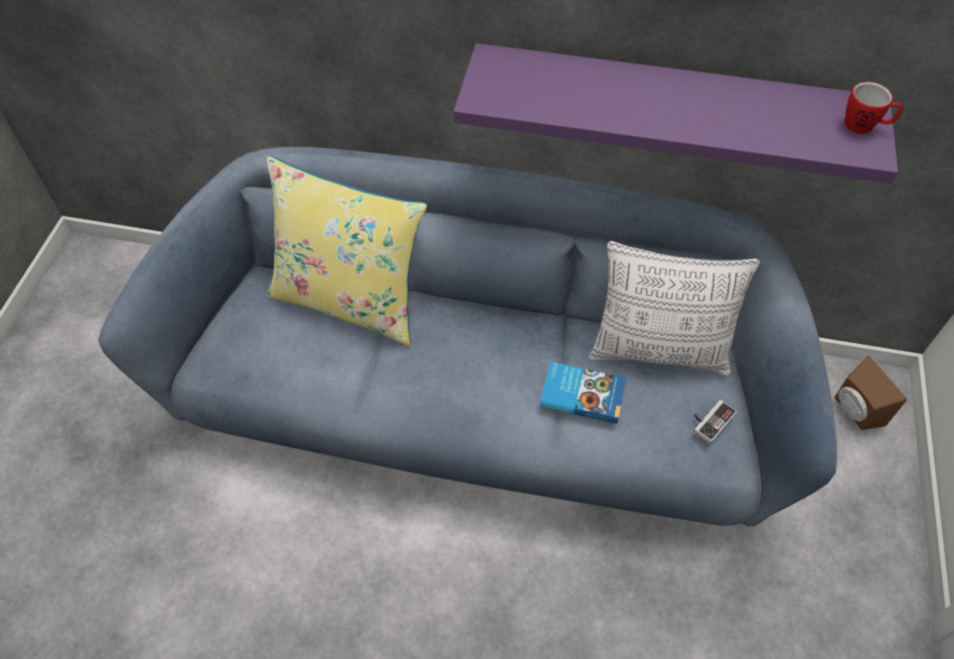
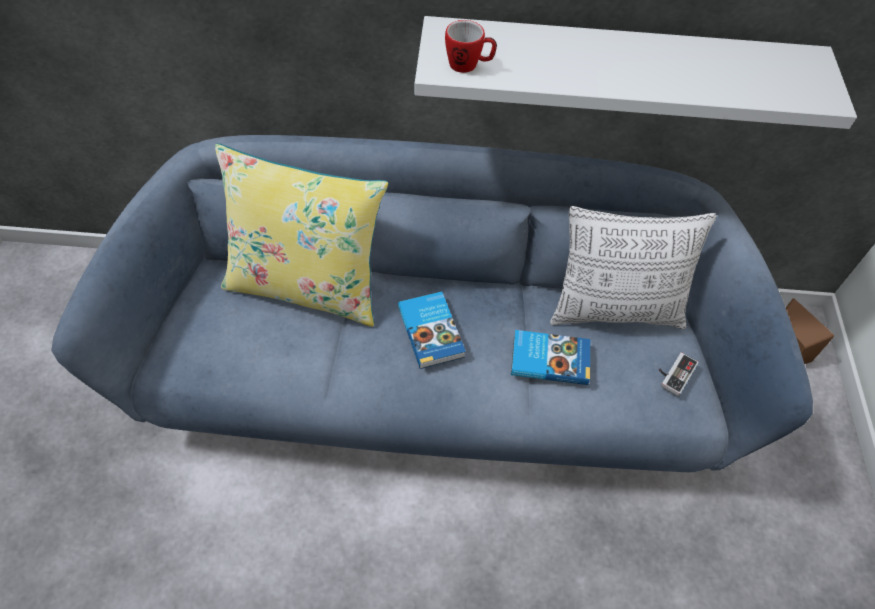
camera: 10 degrees left, 0 degrees up
(467, 356) = (432, 331): none -> book
(669, 102) = (616, 66): purple shelf -> white shelf
(864, 126) = (815, 76): mug -> mug (469, 65)

